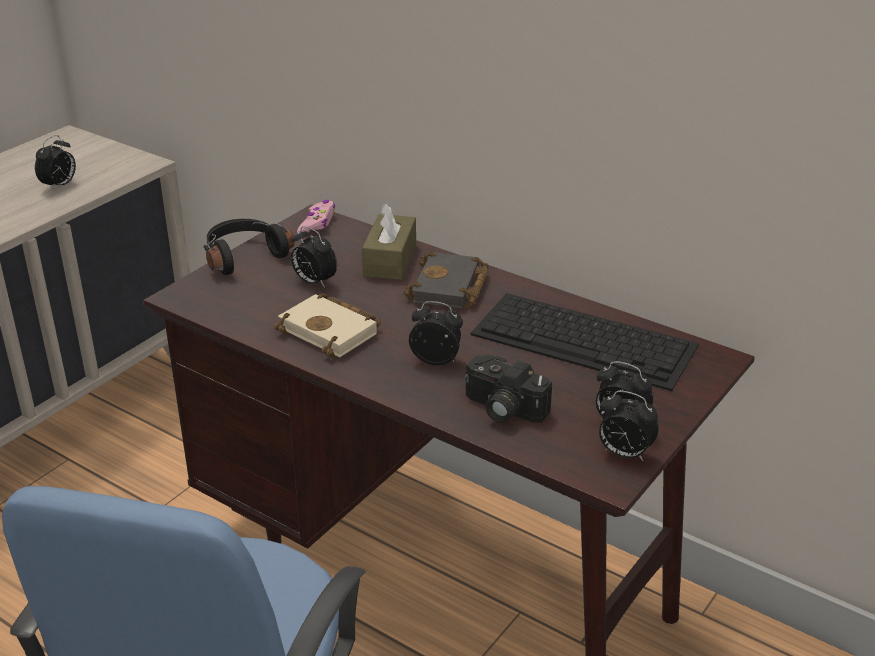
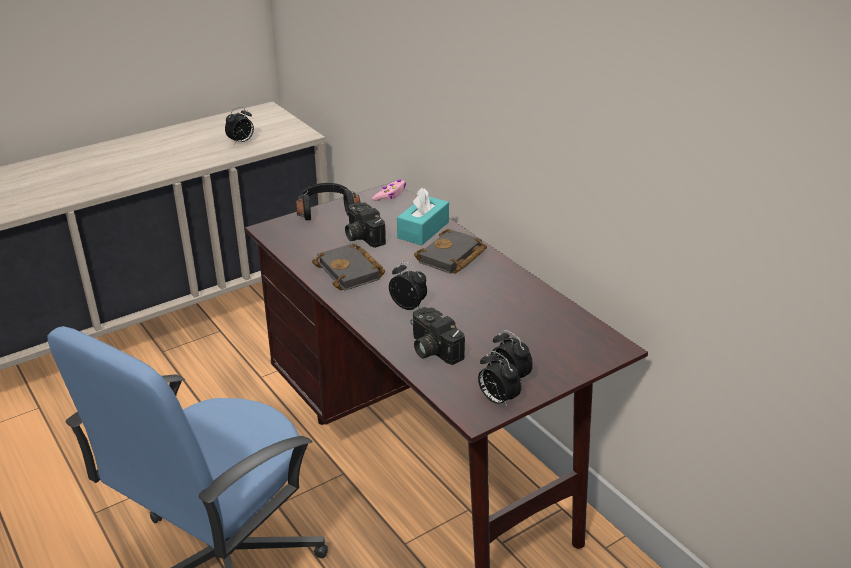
camera: 20 degrees right, 0 degrees up
(314, 282) = (361, 236): alarm clock -> camera
(332, 331) = (351, 272): beige book -> black book
(390, 260) = (423, 230): brown tissue box -> turquoise tissue box
(586, 340) = (526, 313): keyboard -> none

